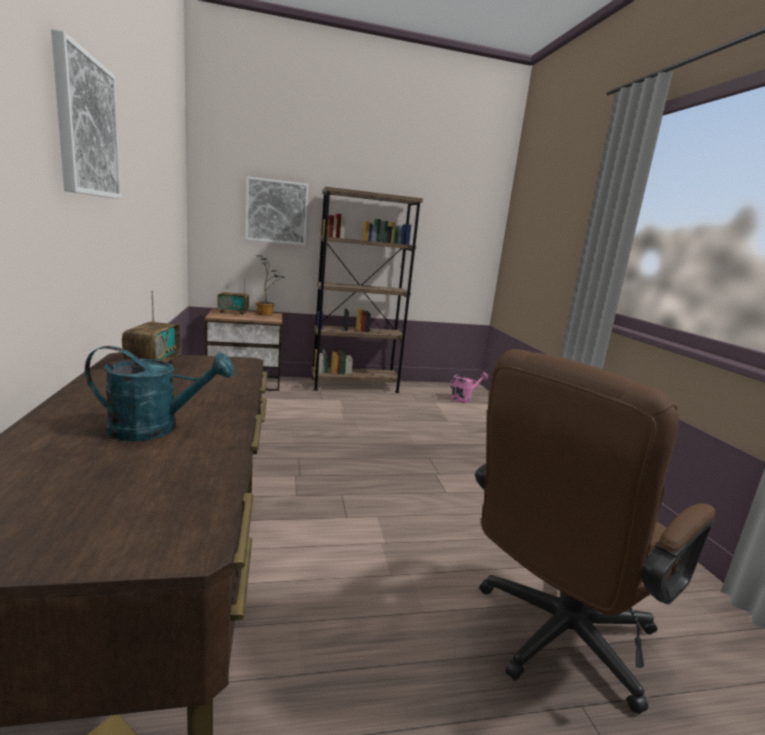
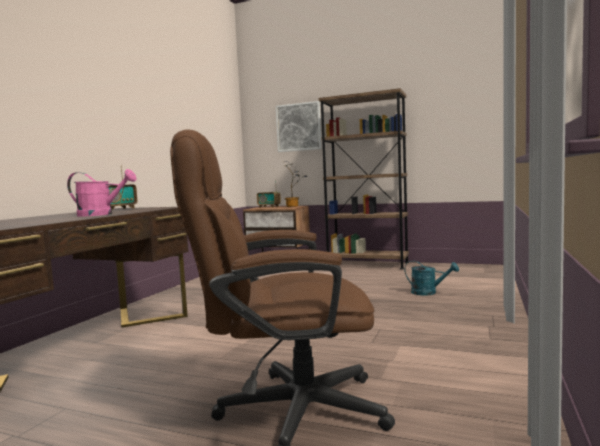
camera: 35 degrees right, 10 degrees down
(86, 127) = (100, 82): picture -> none
(156, 428) = (50, 219): turquoise watering can -> turquoise watering can (428, 292)
(464, 398) = (469, 274): pink watering can -> pink watering can (101, 214)

